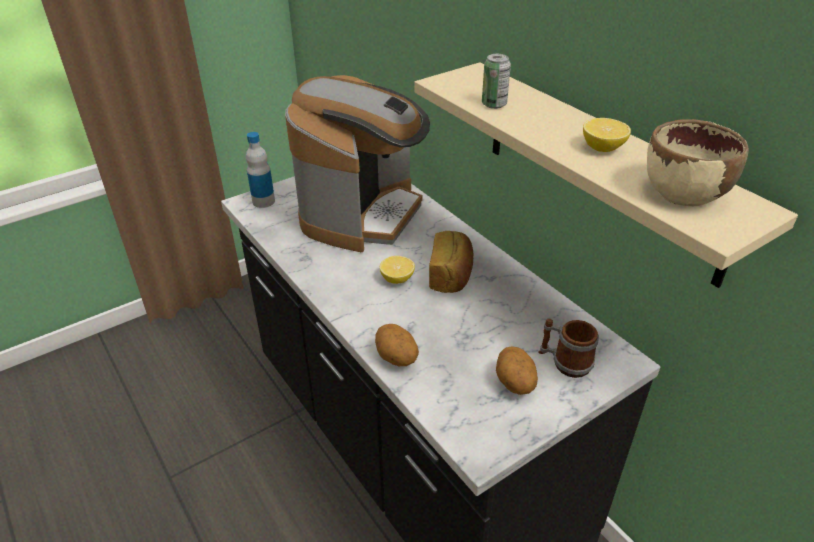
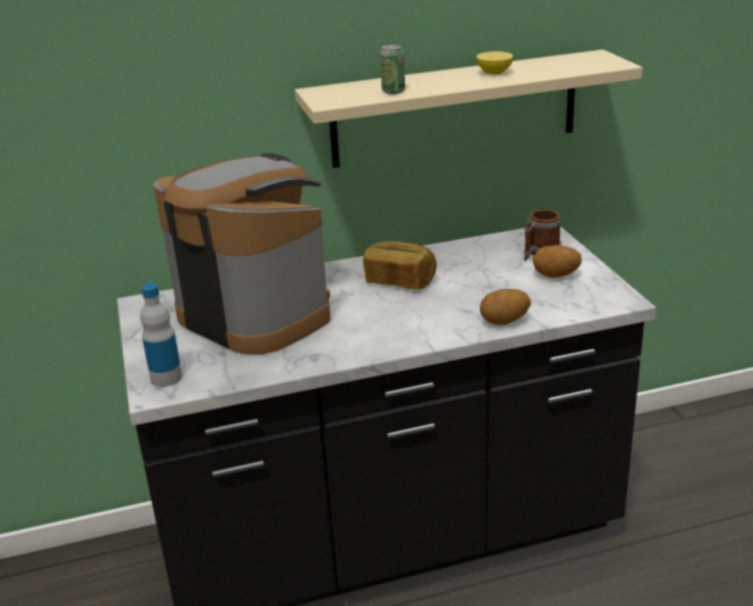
camera: 70 degrees left, 10 degrees down
(397, 279) = (388, 308): lemon -> none
(683, 193) = (569, 64): beige bowl -> none

